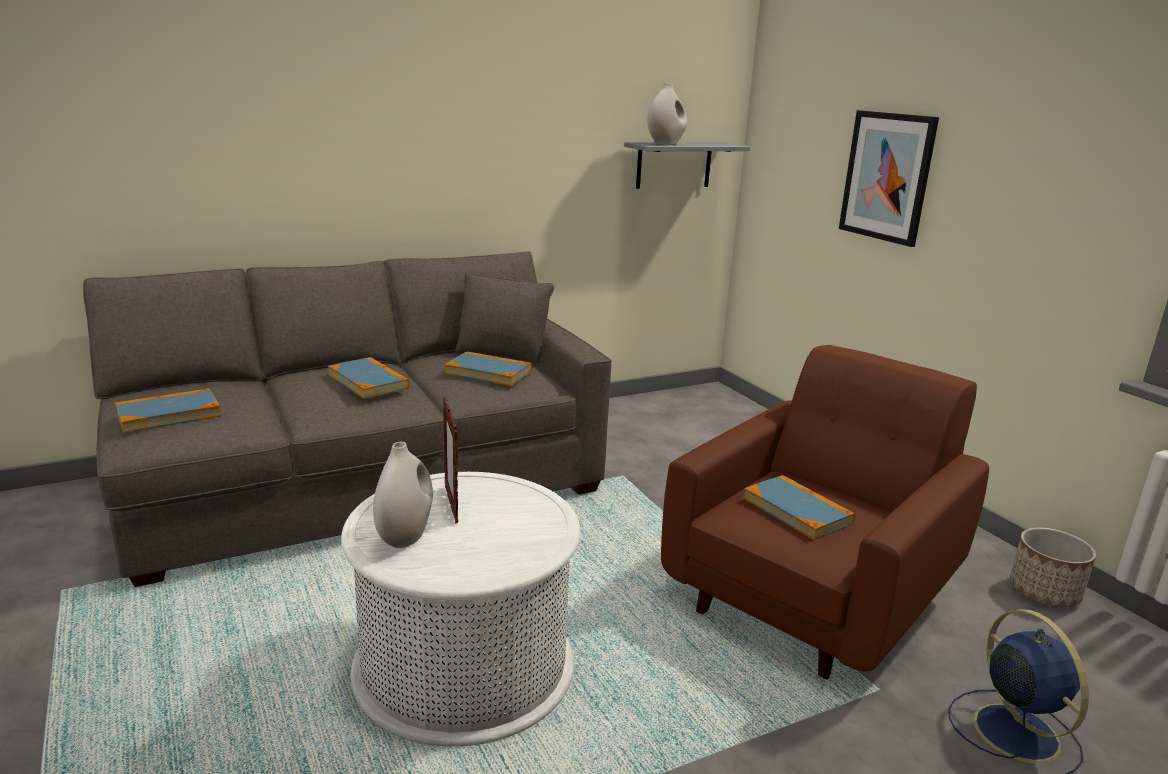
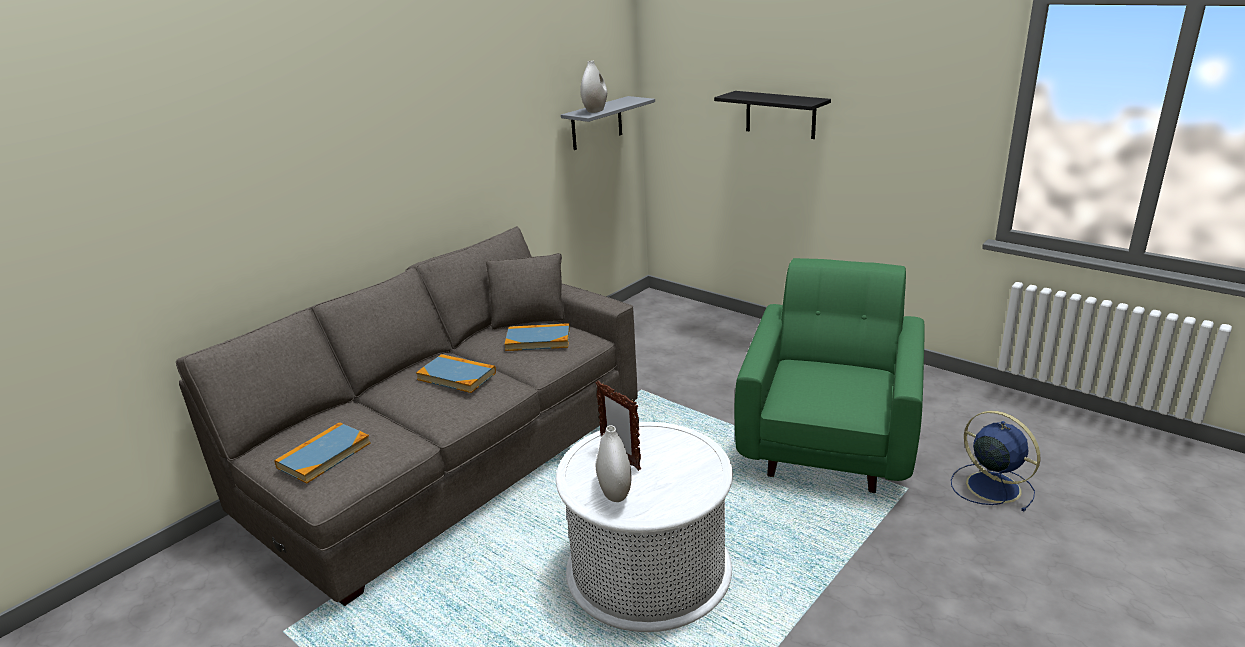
camera: 20 degrees left, 5 degrees up
(797, 511) = (823, 386): book -> none
(813, 596) = (830, 439): brown armchair -> green armchair
(887, 177) = (780, 114): picture -> black shelf
(1044, 592) = (957, 390): planter -> none

